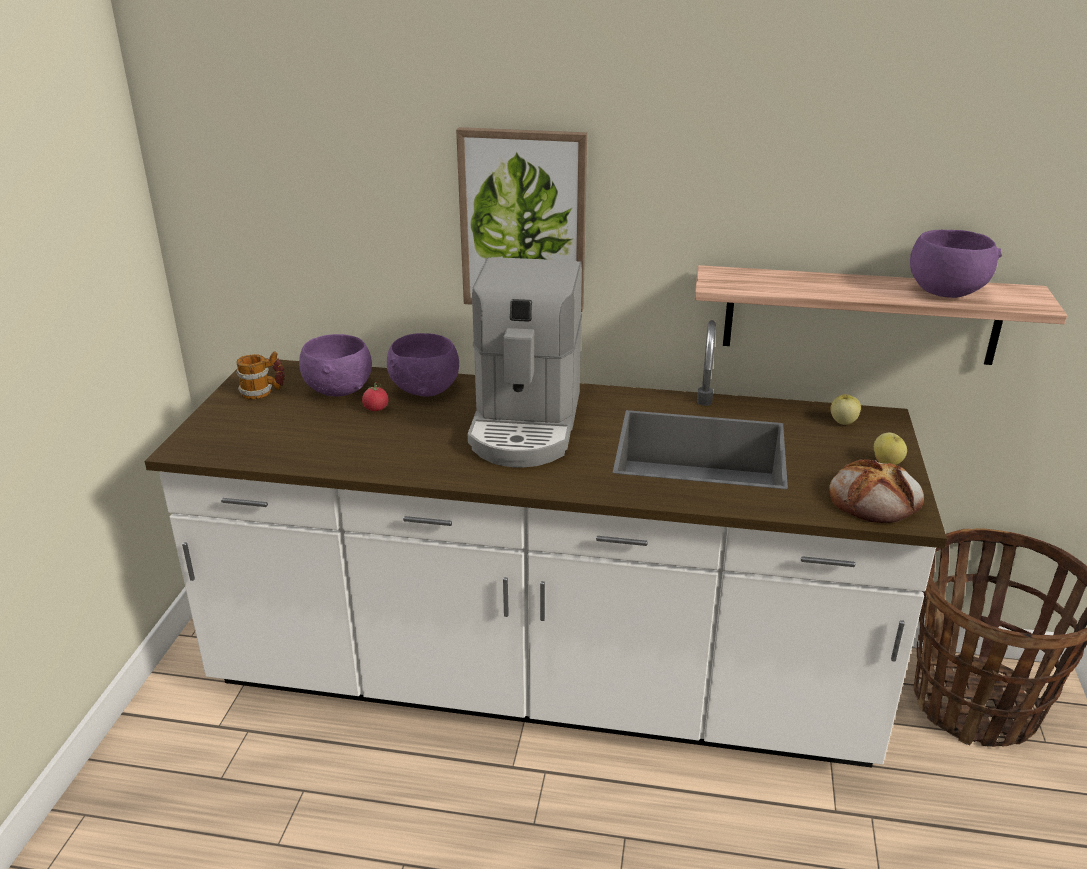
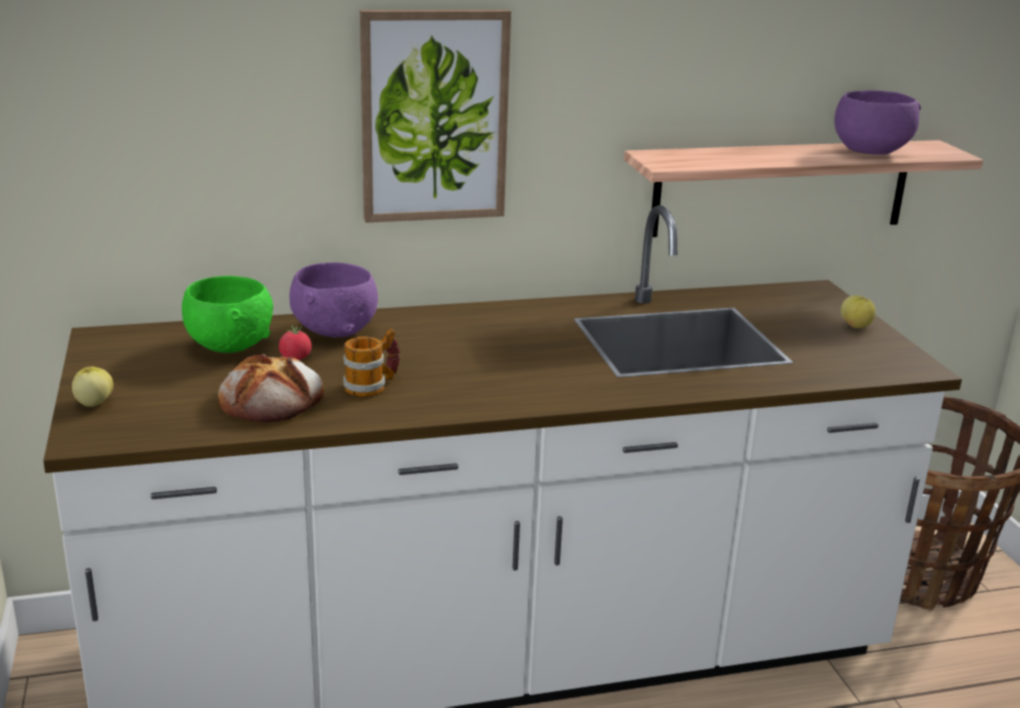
camera: 25 degrees left, 5 degrees down
(263, 392) = (132, 361): mug -> mug (372, 386)
(339, 390) = (230, 345): purple bowl -> green bowl
(526, 424) = (483, 347): coffee machine -> none
(843, 422) = (785, 298): apple -> apple (94, 403)
(875, 499) = (875, 357): bread -> bread (272, 399)

